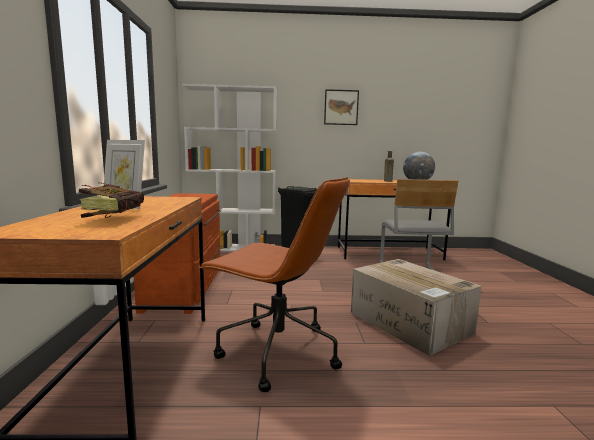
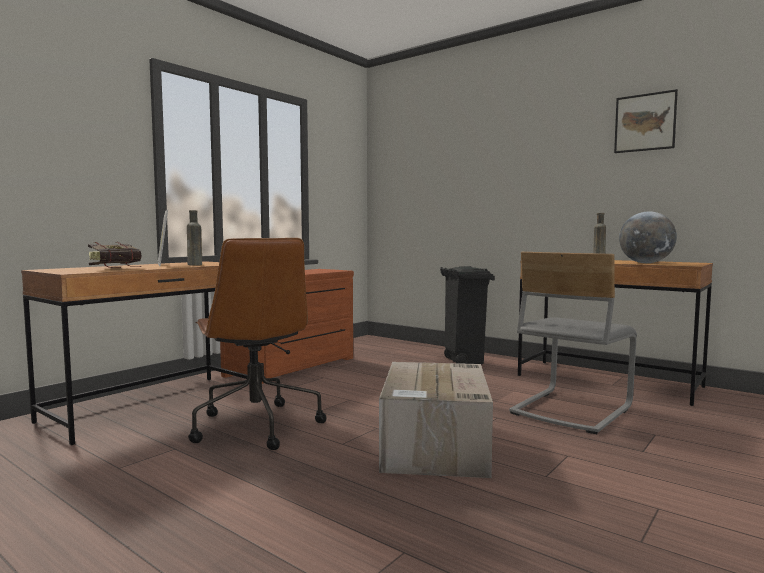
camera: 40 degrees right, 5 degrees down
(161, 203) = (195, 265): none -> brown bottle
(233, 248) = (408, 344): white bookcase -> none
(341, 107) = (549, 153): picture -> picture (645, 122)

